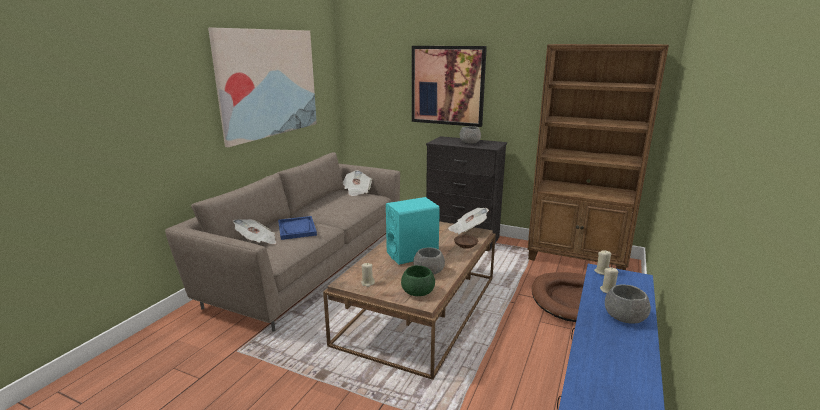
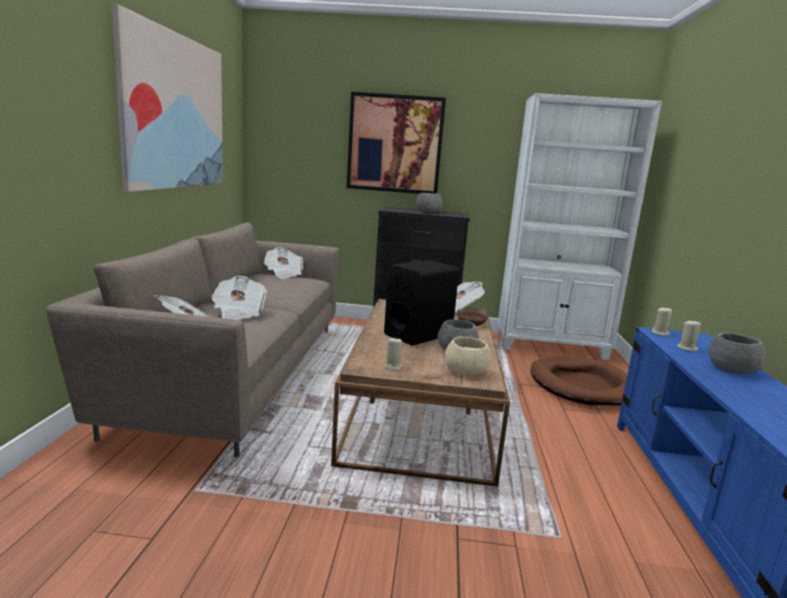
camera: 20 degrees left, 5 degrees down
(297, 229) = (238, 313): blue tray -> newspaper
(412, 254) = (418, 334): turquoise speaker -> black speaker
(417, 291) = (465, 371): green bowl -> beige bowl
(577, 259) = (551, 346): brown bookcase -> white bookcase

